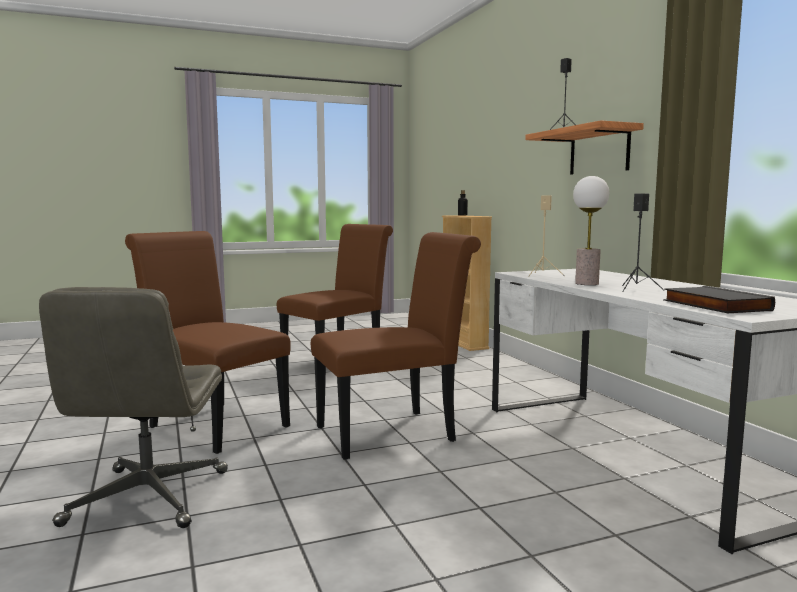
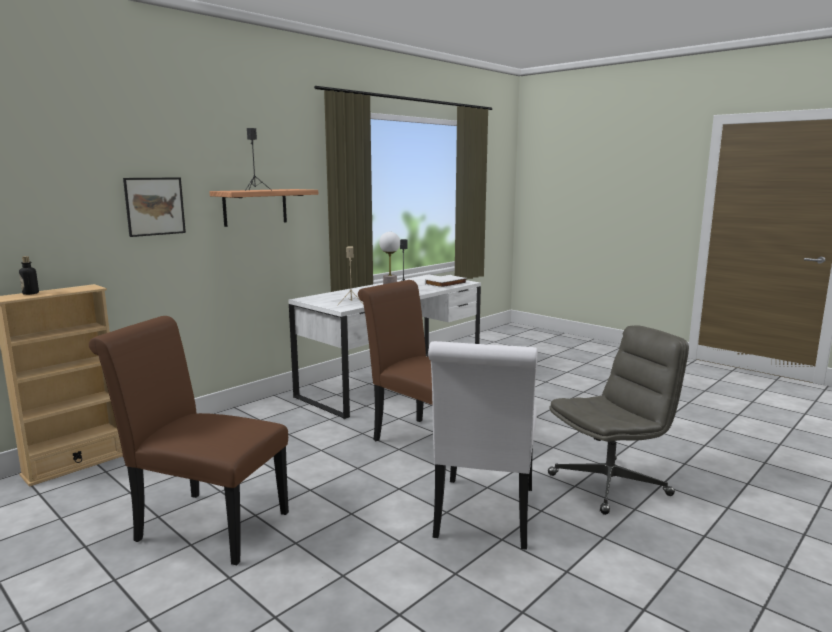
camera: 115 degrees left, 5 degrees up
(213, 425) = (484, 517): brown chair -> white chair
(530, 154) = (155, 206): none -> picture
(713, 305) = (446, 284): black book -> white book

